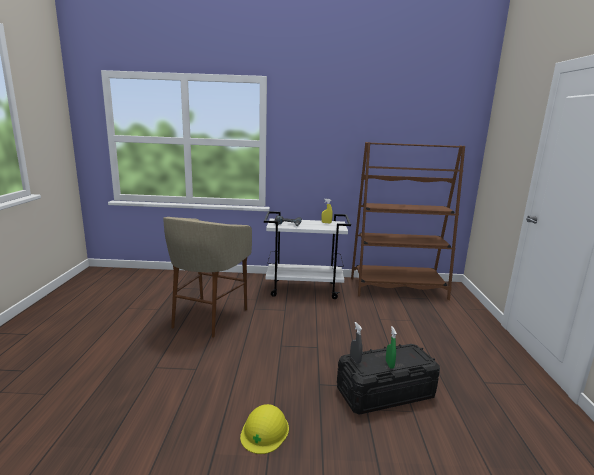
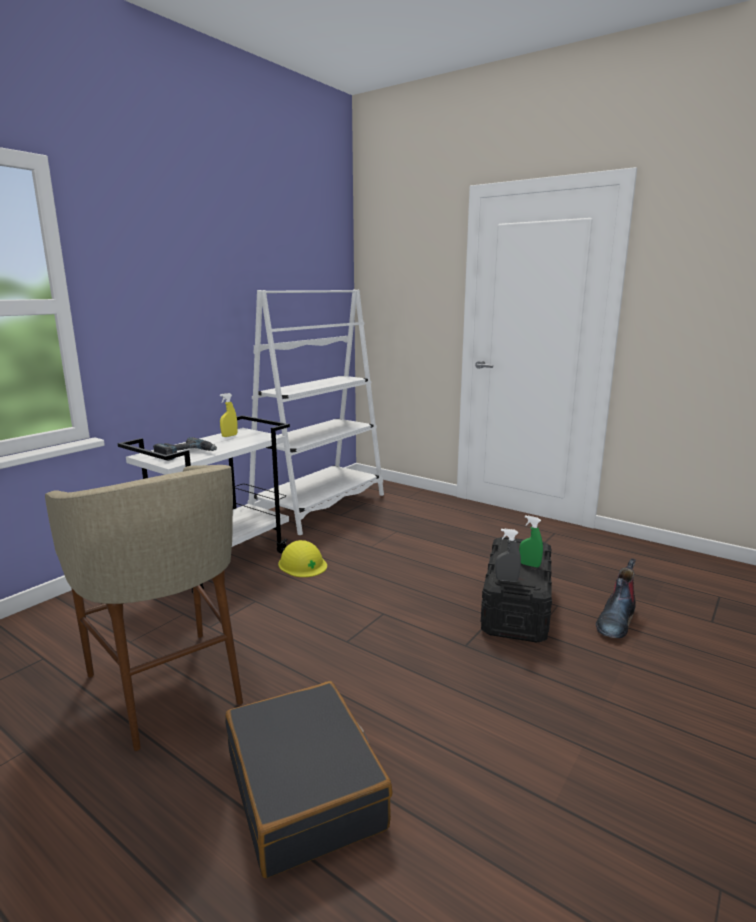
camera: 55 degrees left, 0 degrees up
(176, 372) = (305, 789): none -> black suitcase
(265, 431) = (532, 730): yellow hard hat -> yellow hard hat (302, 564)
(397, 288) = (320, 507): brown bookcase -> white bookcase
(430, 447) = (616, 621): none -> boot

